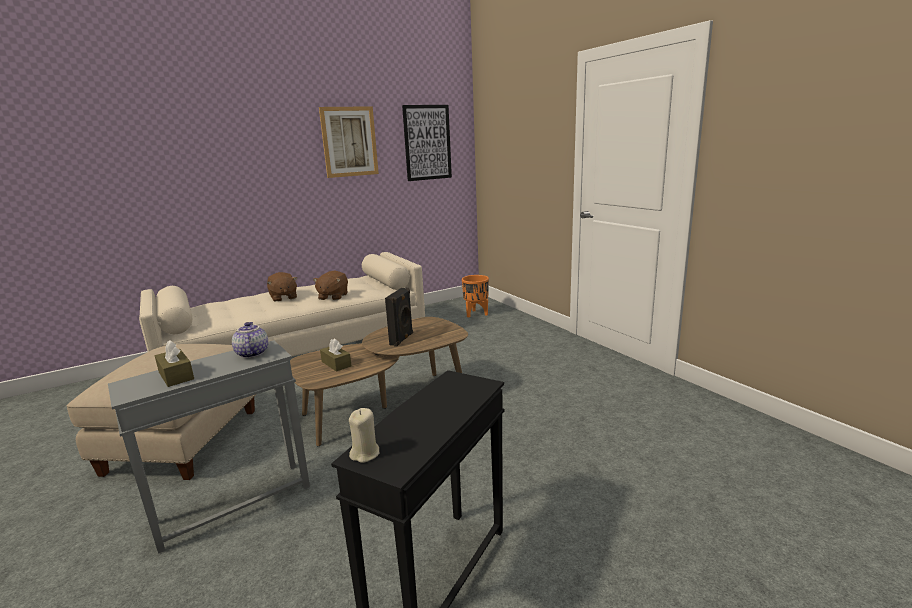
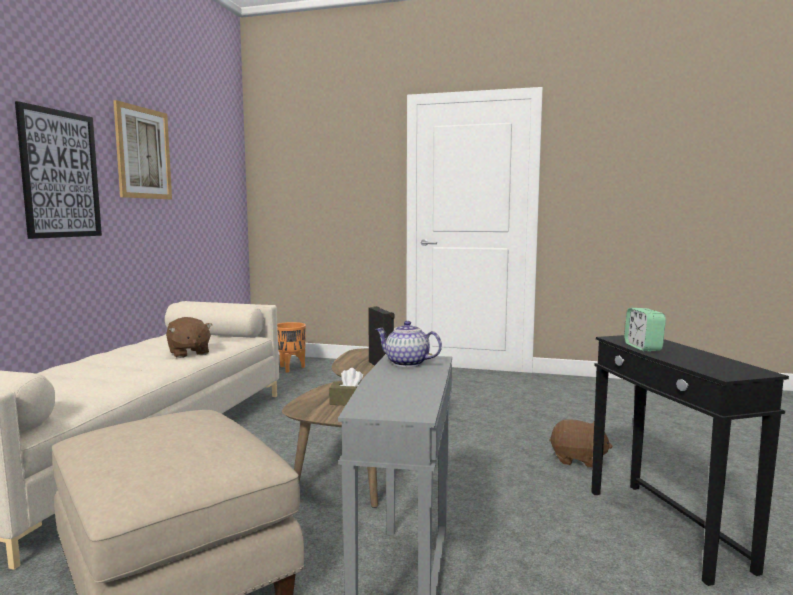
camera: 45 degrees left, 10 degrees down
(176, 375) = (399, 391): brown tissue box -> none
(283, 297) = (109, 365): brown plush toy -> brown plush toy (577, 459)
(365, 454) = (721, 372): beige candle -> none
(427, 142) = (211, 169): picture -> picture (60, 174)
(429, 397) = (643, 347): none -> alarm clock

